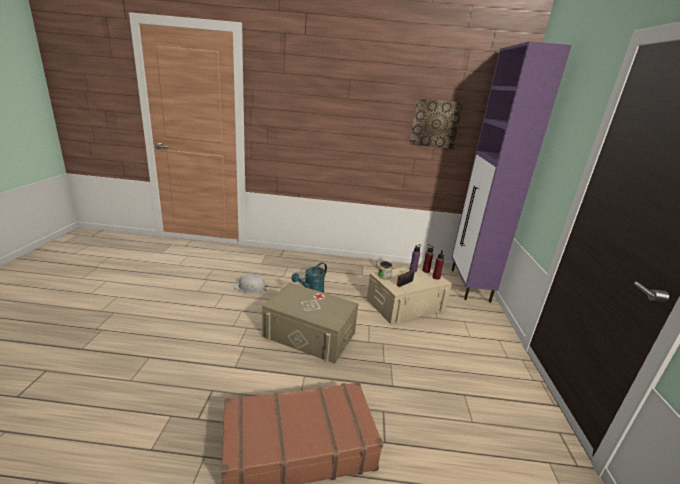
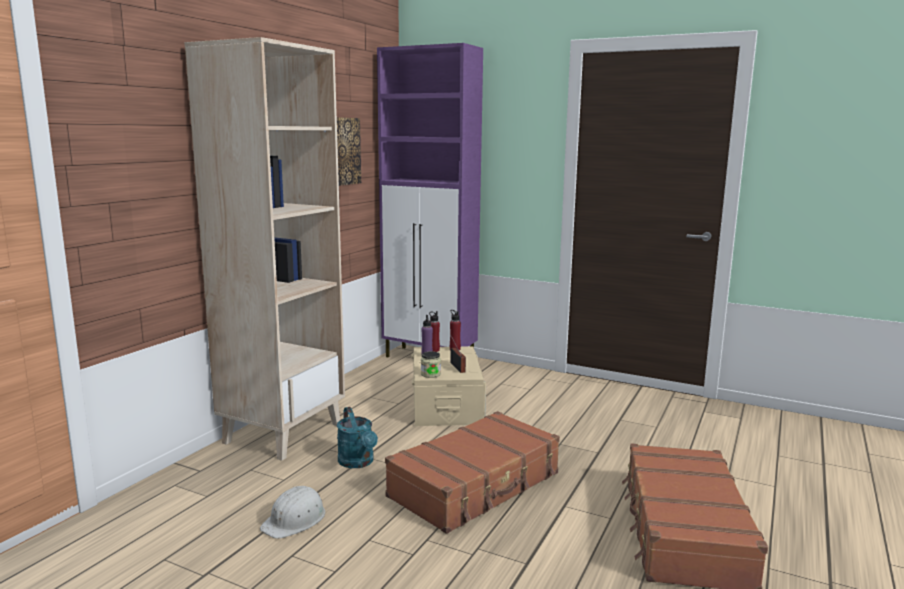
camera: 65 degrees left, 10 degrees down
(309, 334) = (476, 485): beige storage box -> brown suitcase
(327, 264) = (283, 432): none -> beige bookcase

